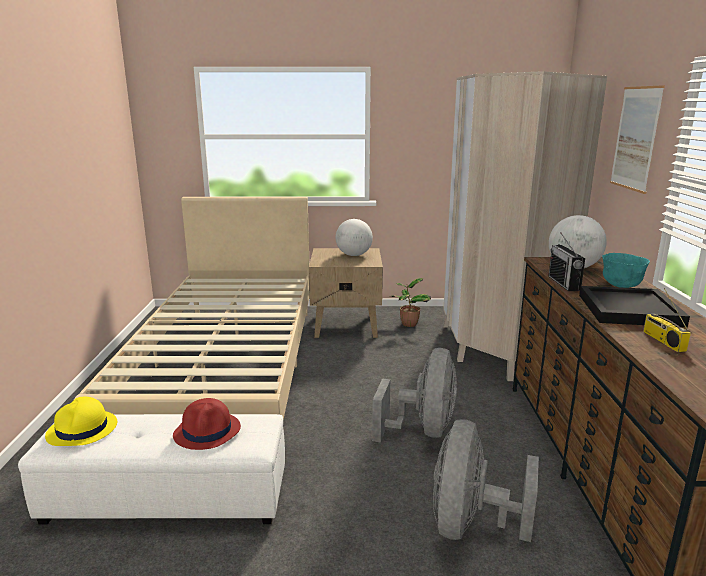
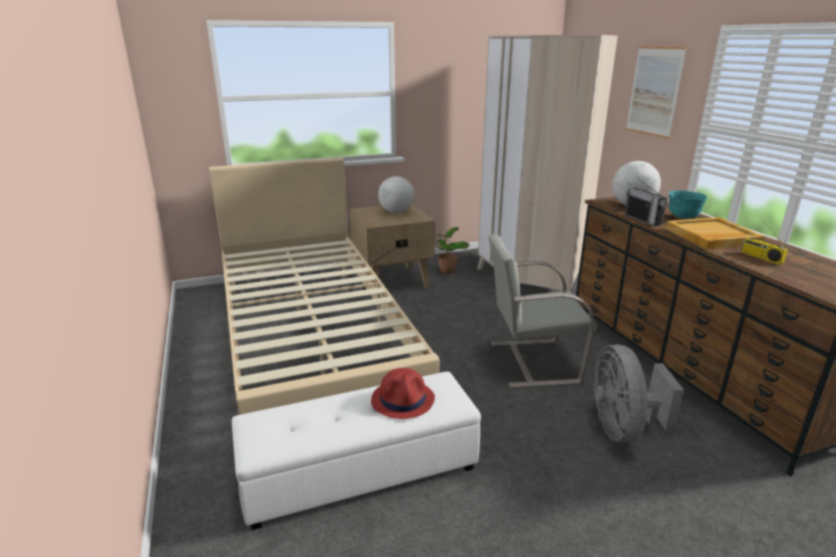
camera: 20 degrees left, 5 degrees up
(82, 430) = (278, 425): yellow hat -> none
(423, 430) = (531, 362): grey fan -> grey chair
(628, 310) = (712, 236): black tray -> beige tray

